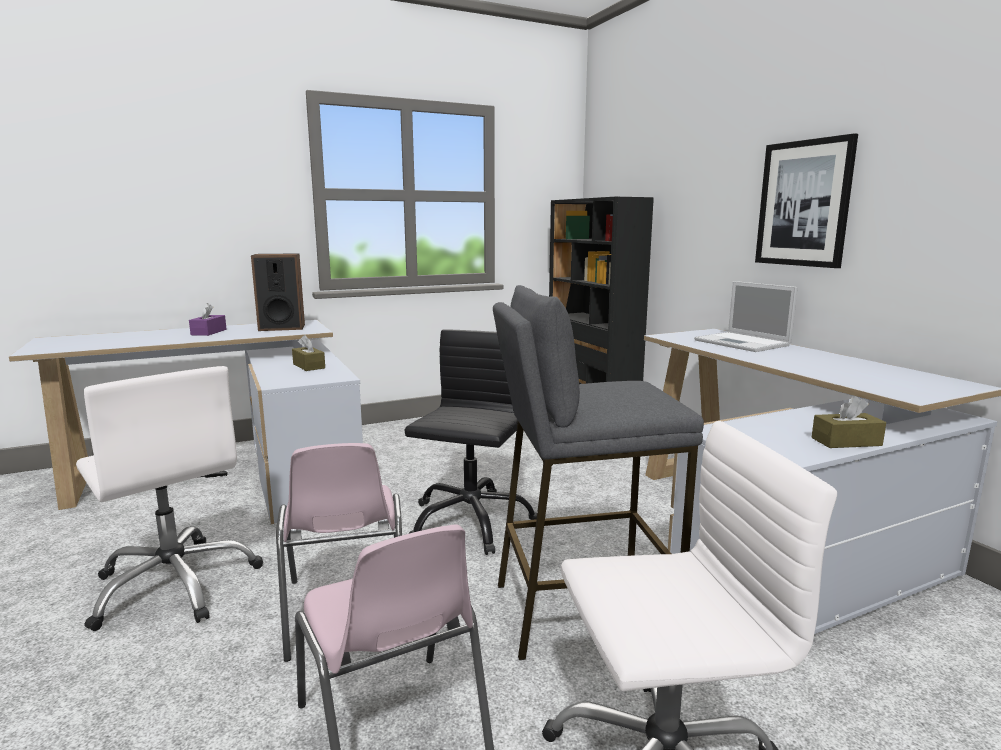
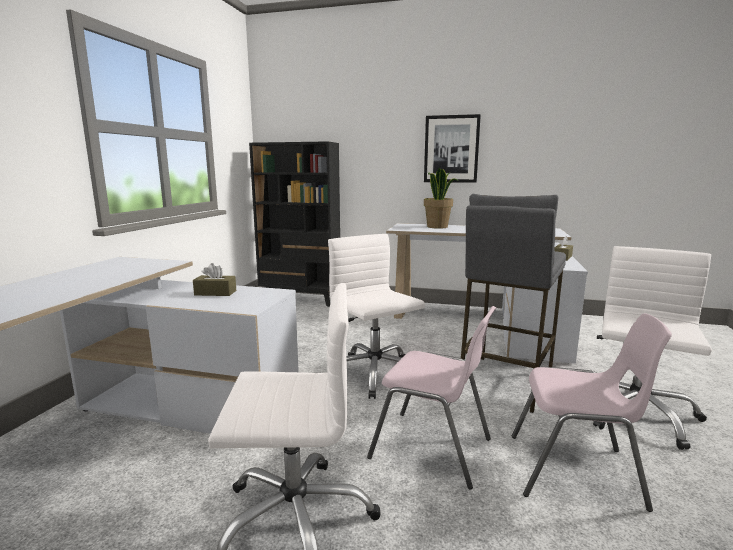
camera: 50 degrees left, 0 degrees up
(209, 332) = (54, 285): purple tissue box -> none
(282, 327) = (121, 267): speaker -> none
(470, 521) = (374, 374): black office chair -> white office chair
(743, 343) = (437, 227): laptop -> potted plant

